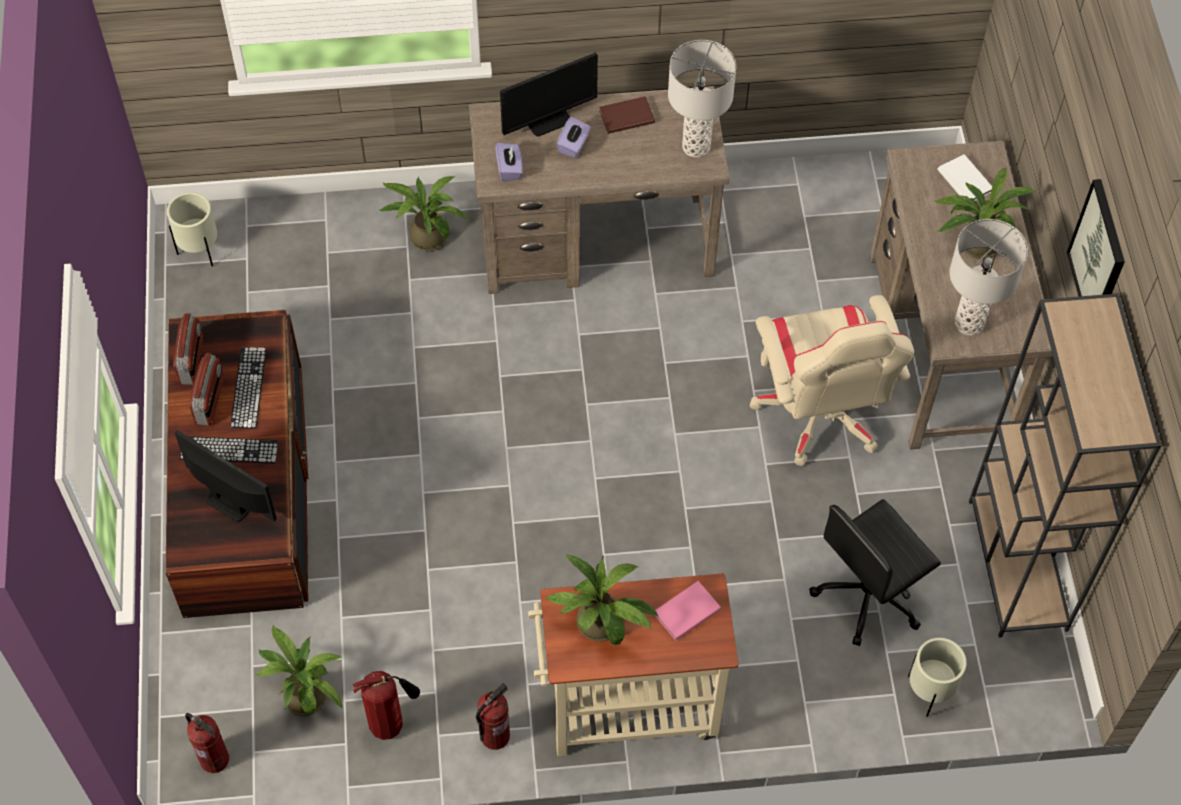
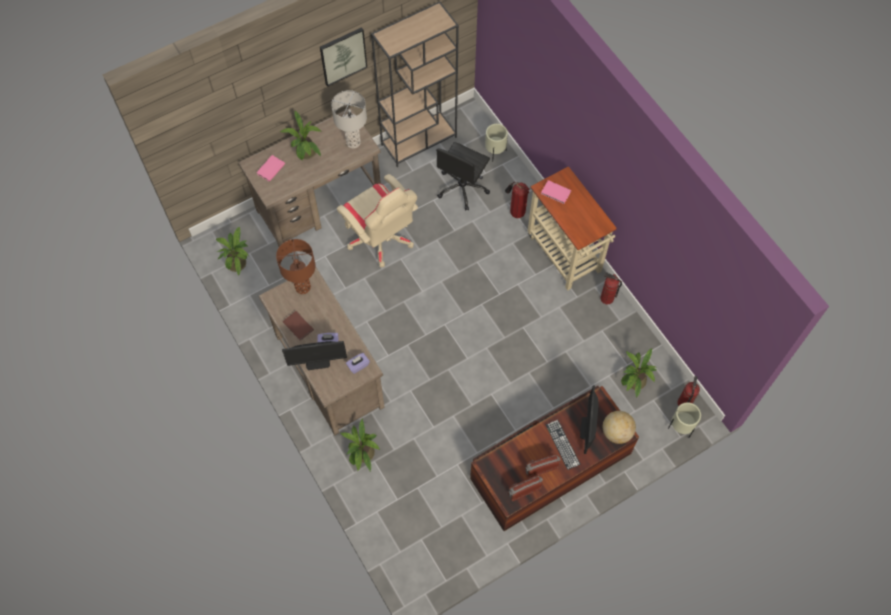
camera: 115 degrees left, 5 degrees up
(196, 542) = (616, 432): none -> globe
(199, 251) = (428, 567): beige planter -> beige planter (680, 428)
(248, 387) = (524, 454): keyboard -> none
(390, 724) = (626, 341): fire extinguisher -> fire extinguisher (515, 212)
(548, 120) = (317, 361): monitor -> monitor turned 135 degrees clockwise
(603, 627) = (581, 219): potted plant -> potted plant (238, 262)
(696, 147) = (303, 287): white table lamp -> brown table lamp
(819, 411) = (380, 238): beige office chair -> beige office chair turned 90 degrees clockwise
(869, 595) = (462, 188): black office chair -> black office chair turned 90 degrees clockwise
(965, 180) = (270, 169): white book -> pink book

